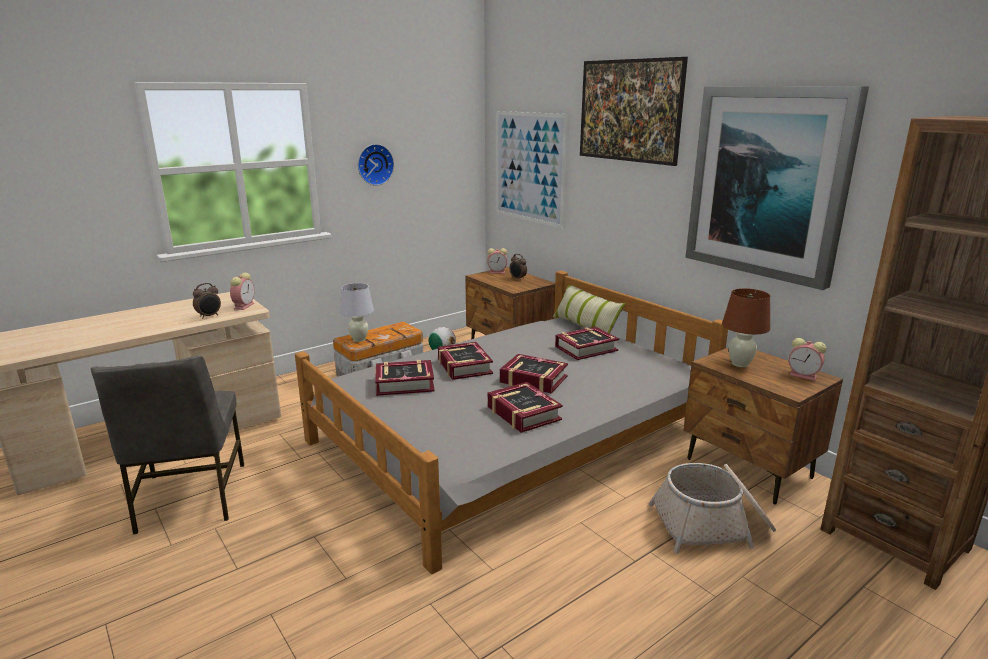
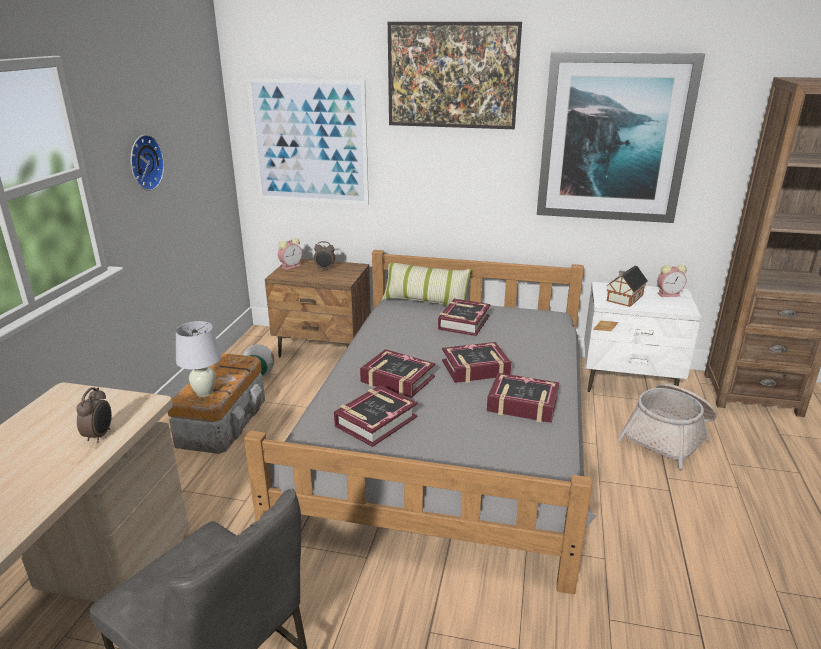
camera: 40 degrees left, 5 degrees up
(244, 306) = (120, 402): alarm clock -> none
(740, 364) = (623, 298): brown table lamp -> toy house
(749, 469) = (629, 381): brown nightstand -> white nightstand

